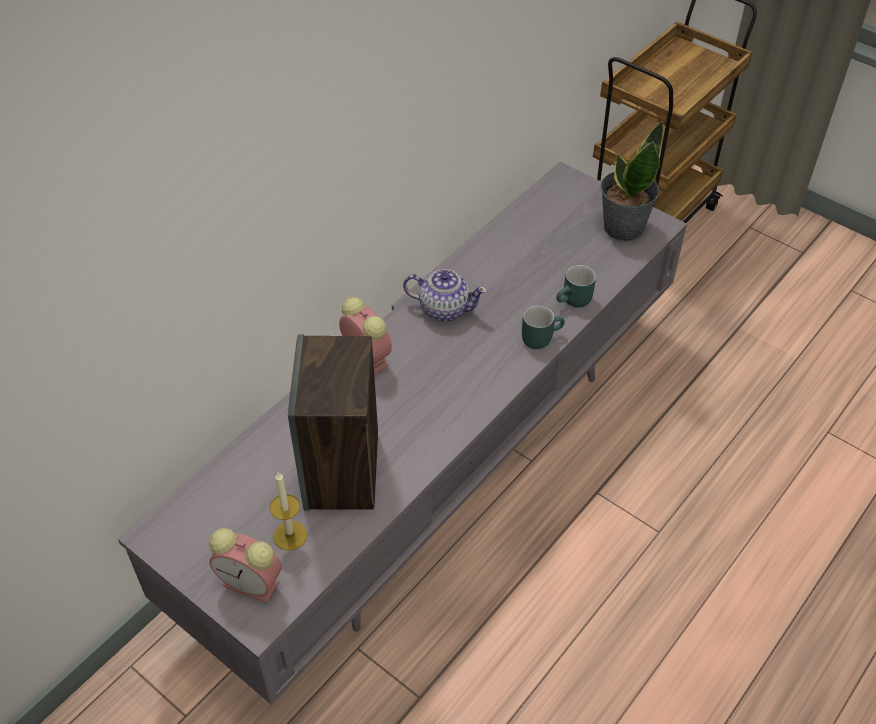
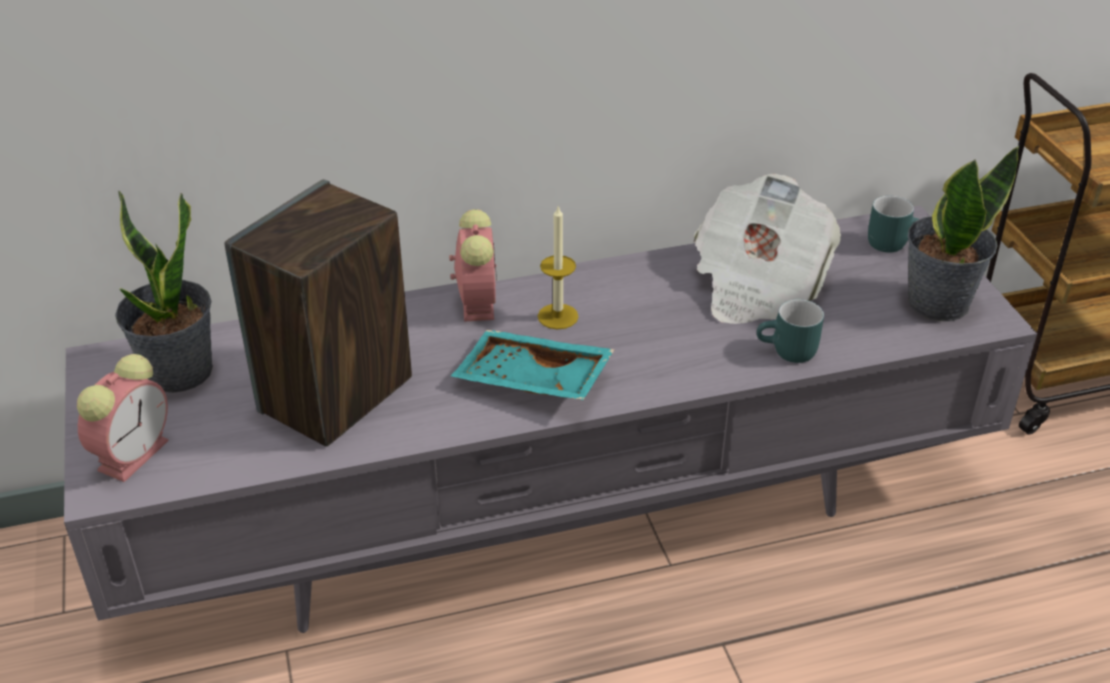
camera: 35 degrees right, 10 degrees down
(220, 512) = (179, 372): none -> potted plant
(253, 584) = (134, 453): alarm clock -> alarm clock turned 120 degrees counterclockwise
(290, 535) = (218, 428): candle -> candle (558, 316)
(444, 308) = (617, 293): teapot -> none
(451, 397) = (531, 382): none -> turquoise tray
(519, 262) = (758, 284): none -> newspaper
(540, 337) = (704, 369): turquoise mug -> turquoise mug (893, 242)

